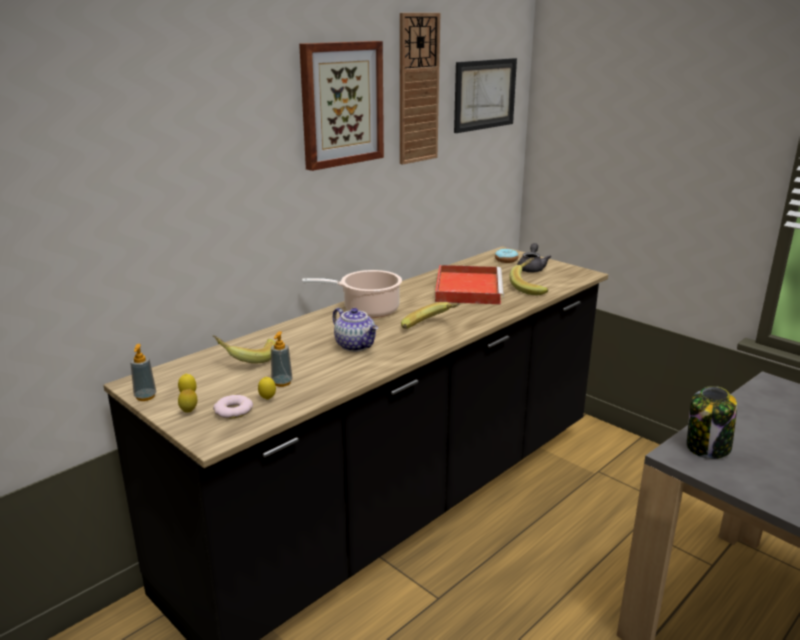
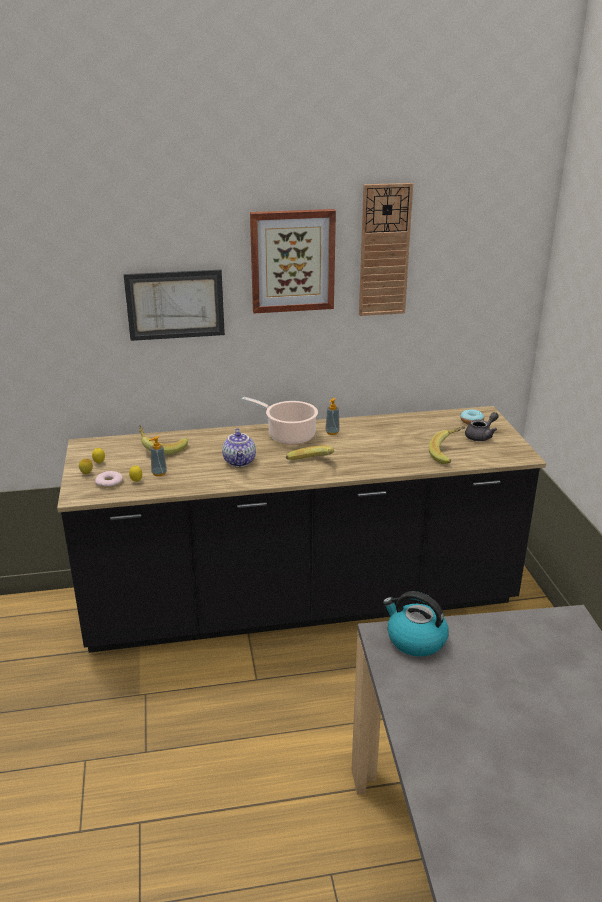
camera: 35 degrees right, 5 degrees up
(145, 397) = (78, 455): soap dispenser -> soap dispenser (332, 432)
(467, 288) = (394, 439): red tray -> none
(484, 94) = (477, 258): picture -> picture (175, 304)
(708, 447) = (415, 640): jar -> kettle

